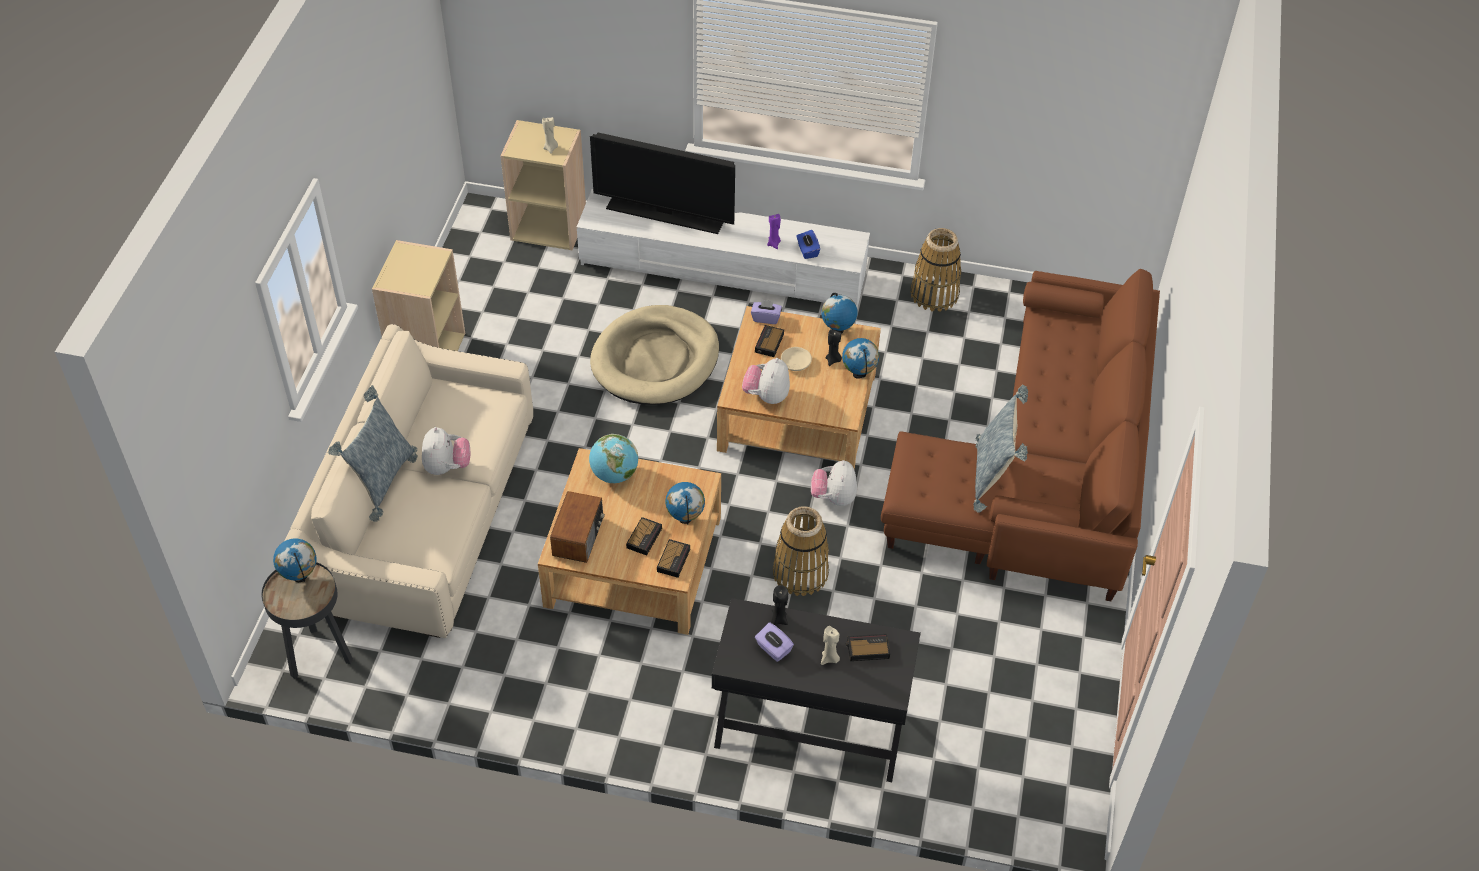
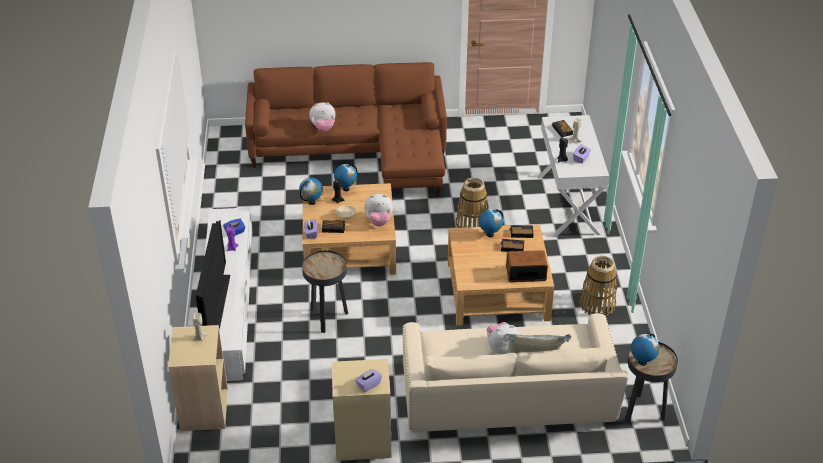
camera: 105 degrees left, 10 degrees down
(396, 273) = (368, 384): none -> purple tissue box
(614, 474) = (471, 270): globe -> none
(655, 360) = (327, 318): beige dog bed -> black side table
(810, 727) = (568, 205): black console table -> white console table
(833, 497) = (411, 221): plush toy -> plush toy (323, 128)
(934, 294) = (226, 207): basket -> basket (597, 305)
(994, 479) = (406, 131): pillow -> none

